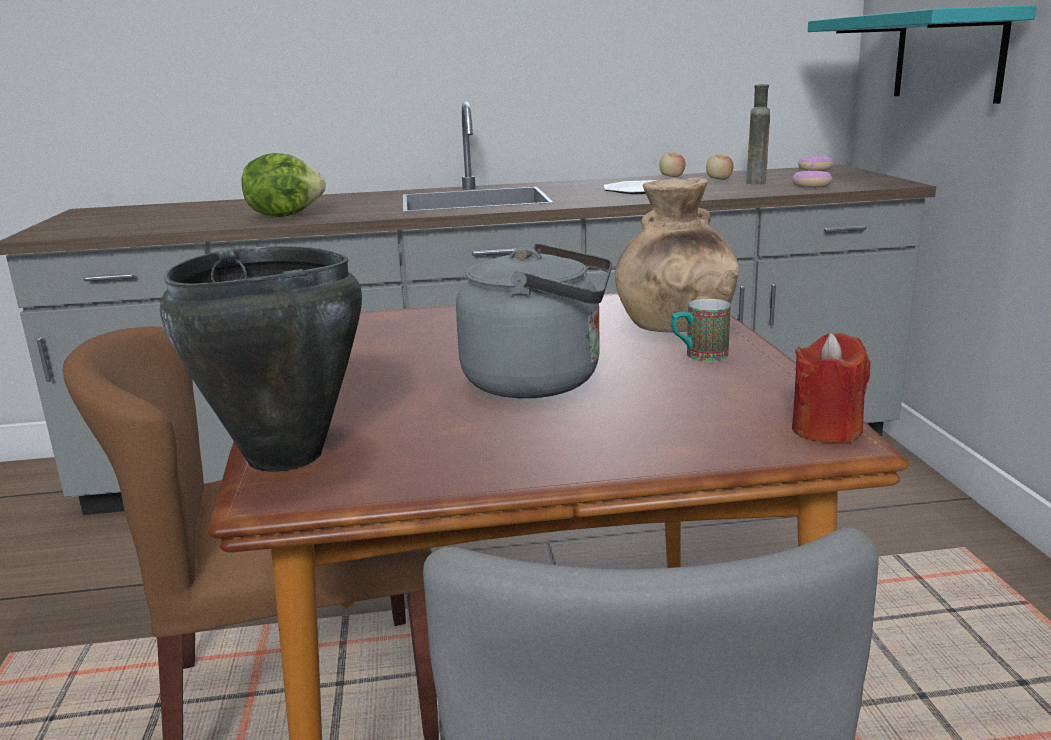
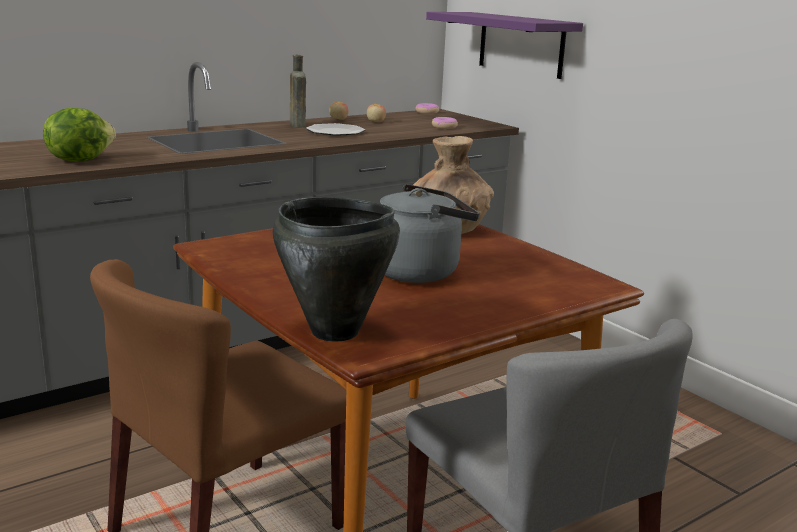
camera: 30 degrees left, 0 degrees up
(698, 356) = (487, 248): mug -> none
(756, 182) = (404, 124): brown bottle -> brown bottle (297, 125)
(826, 430) = (596, 281): red candle -> none
(948, 56) = (521, 44): turquoise shelf -> purple shelf

